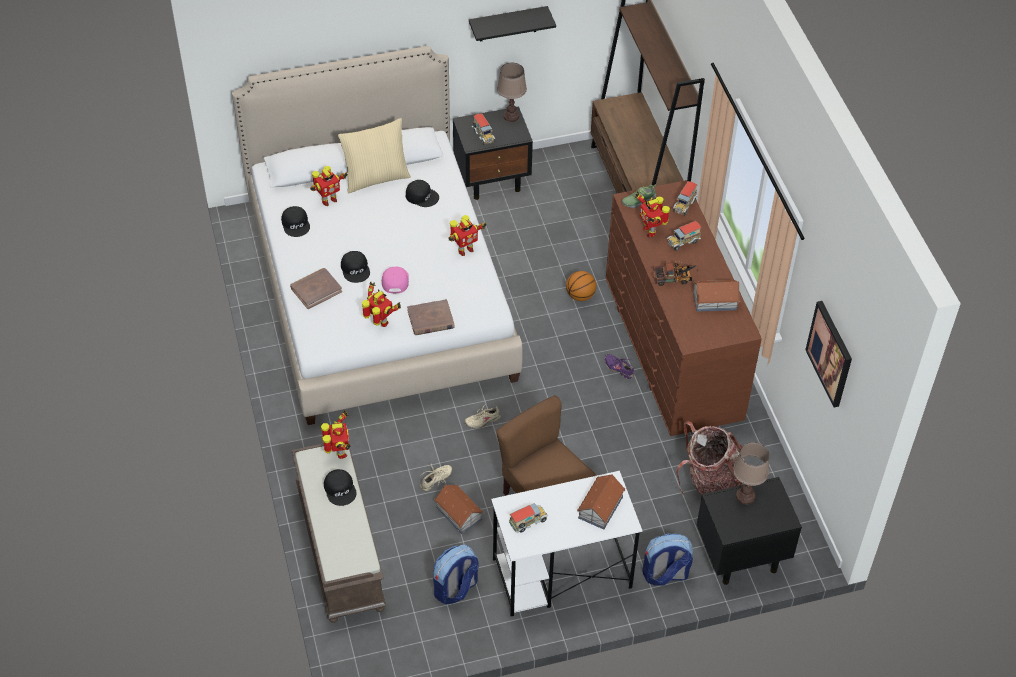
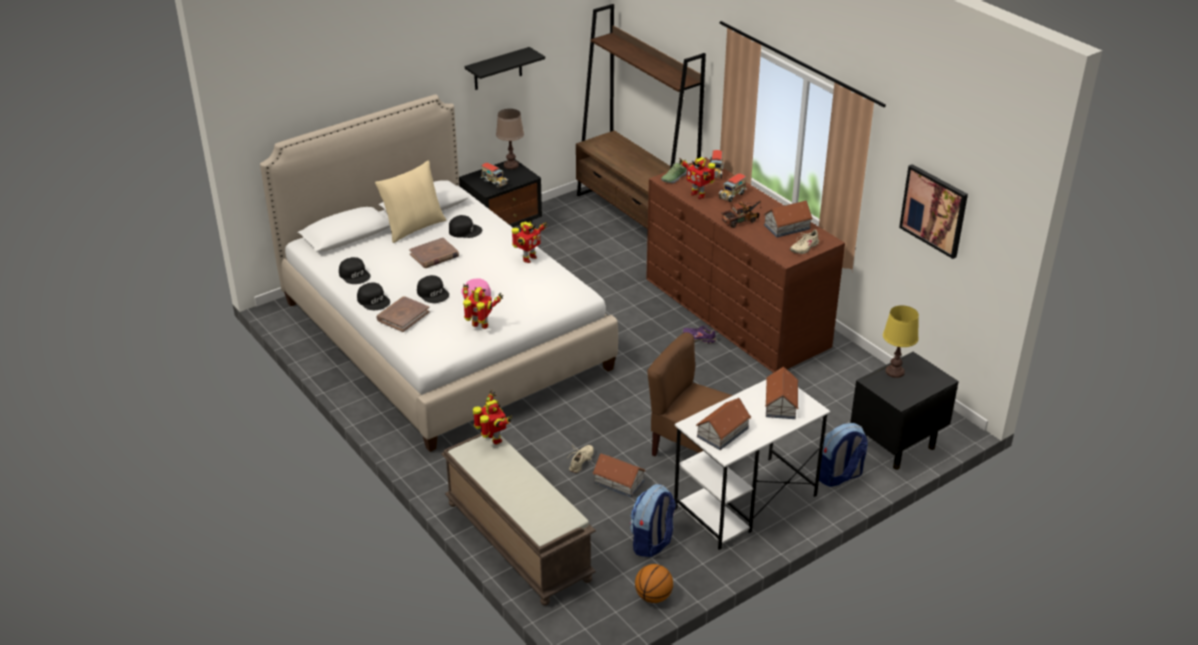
camera: 20 degrees left, 15 degrees down
(328, 200) = (377, 252): toy robot -> none
(340, 489) = (511, 468): black cap -> black cap (374, 300)
(431, 319) = (527, 313): brown book -> brown book (434, 255)
(482, 420) = (598, 406): beige shoe -> beige shoe (804, 248)
(528, 523) = (722, 432): toy truck -> toy house
(580, 295) = (631, 296): basketball -> basketball (653, 596)
(710, 482) = (833, 398): backpack -> none
(745, 496) = (895, 372): brown table lamp -> yellow table lamp

